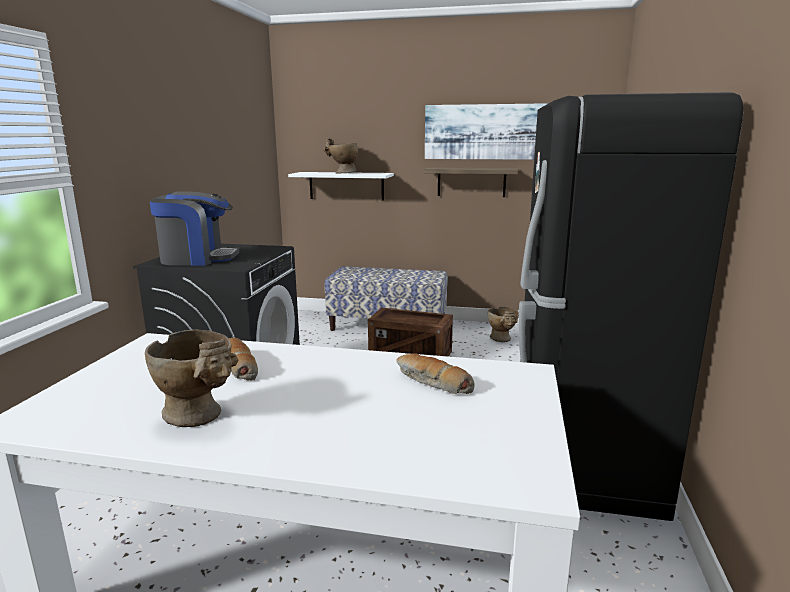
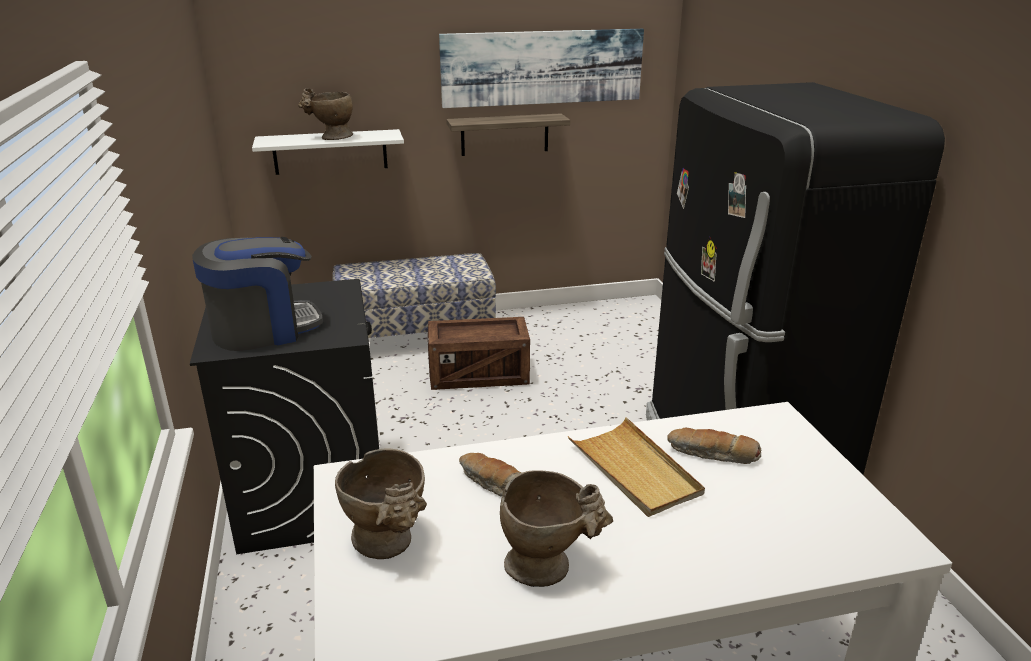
camera: 25 degrees left, 10 degrees up
(352, 378) = (634, 470): none -> beige tray
(502, 339) = (567, 330): beige vase -> beige vase (389, 544)

